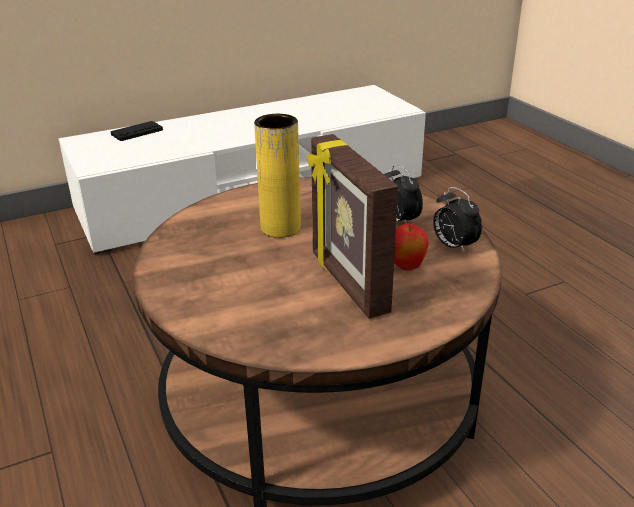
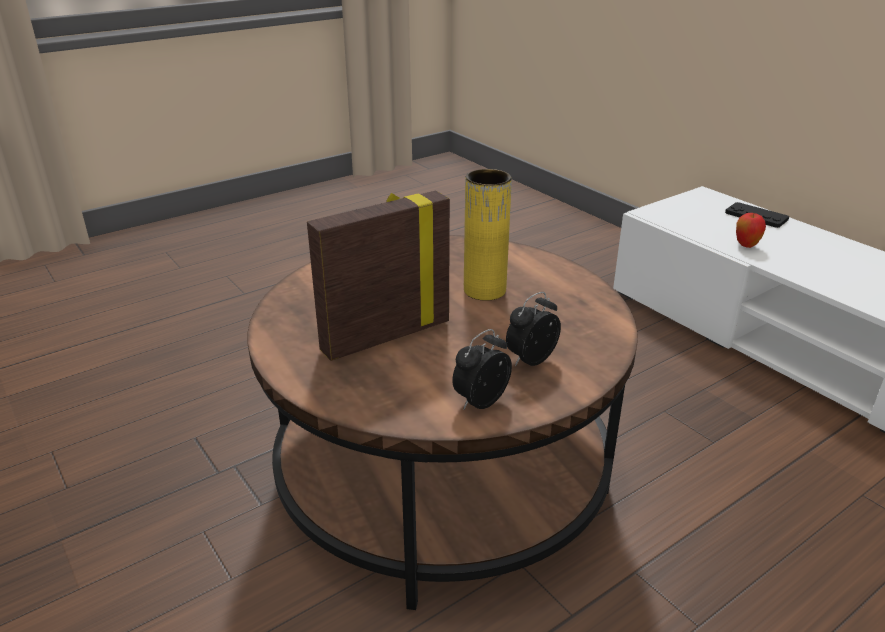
camera: 80 degrees right, 0 degrees up
(407, 267) = (423, 369): apple -> apple (746, 245)

